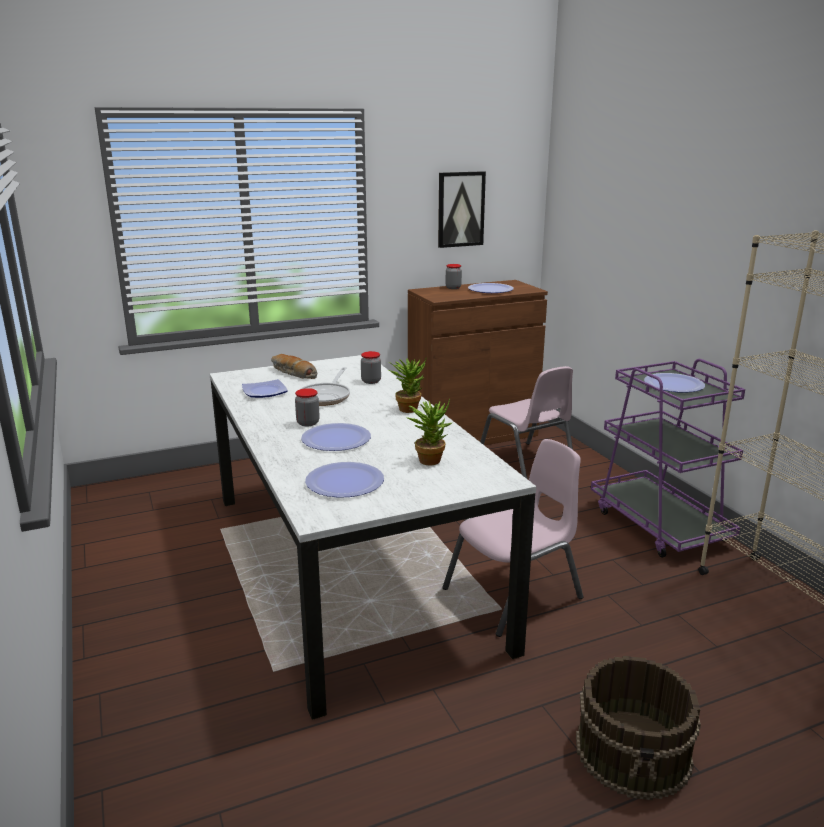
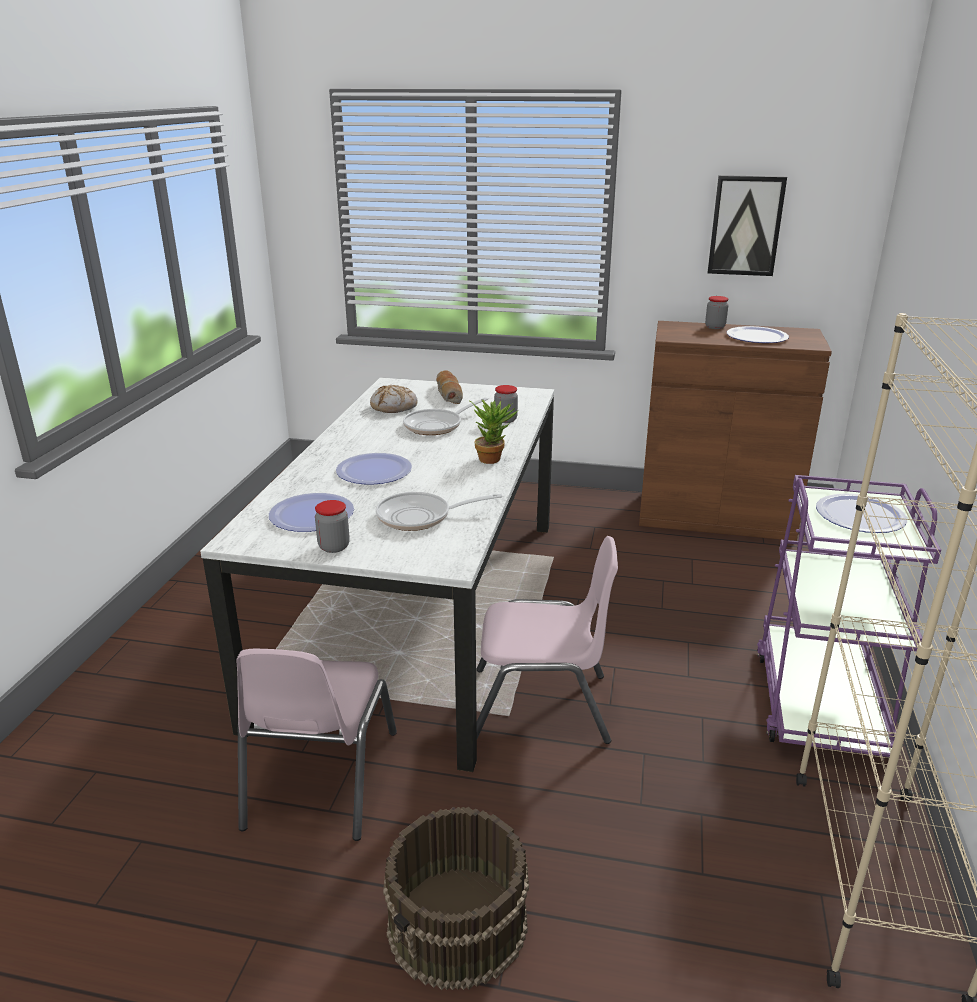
camera: 35 degrees right, 5 degrees up
(265, 391) = (394, 407): plate -> bread
(308, 423) = (377, 448): jar -> jar (334, 547)
(429, 459) = (420, 517): potted plant -> frying pan
(526, 464) = (737, 570): pink chair -> pink chair (319, 779)

